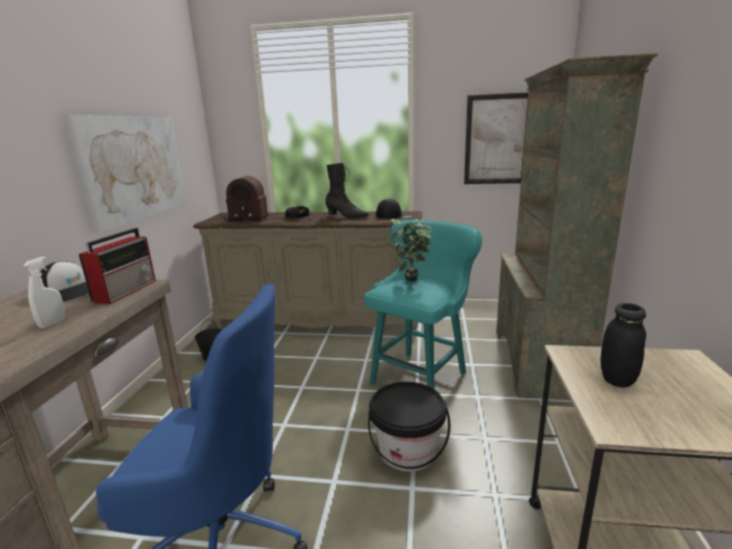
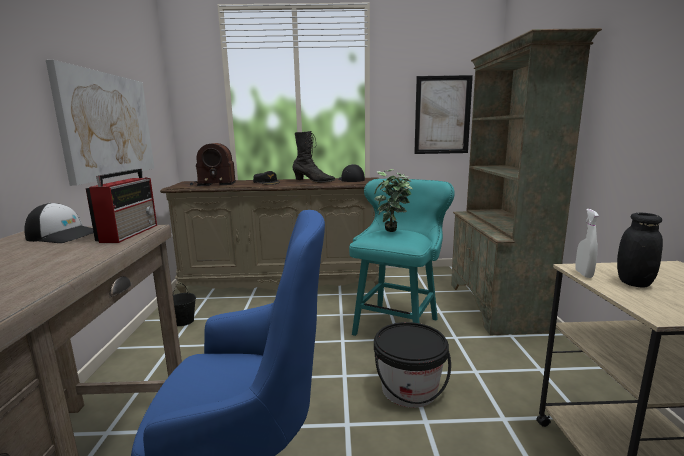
camera: 10 degrees left, 5 degrees down
(53, 323) = (62, 259): white spray bottle -> white spray bottle (583, 274)

